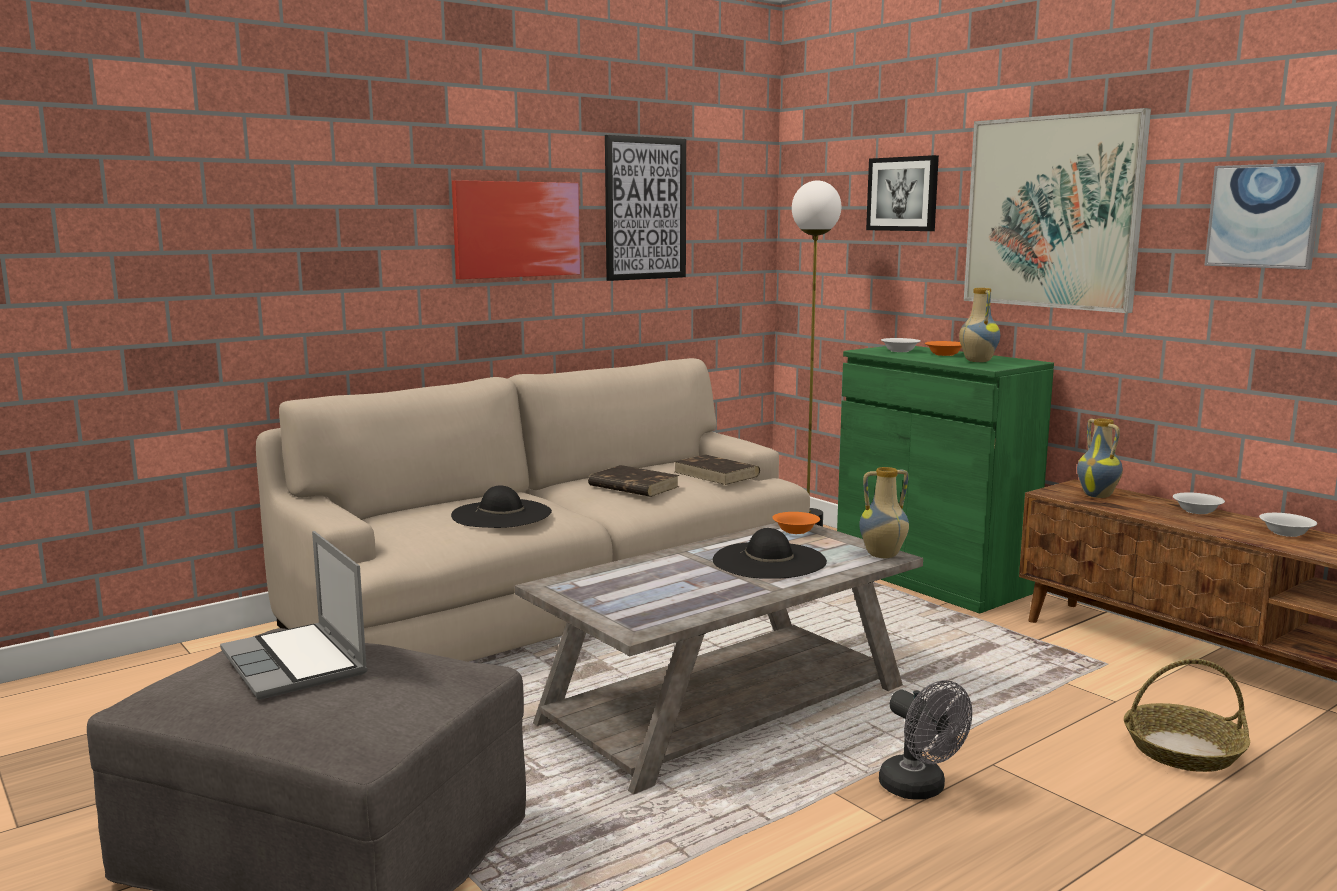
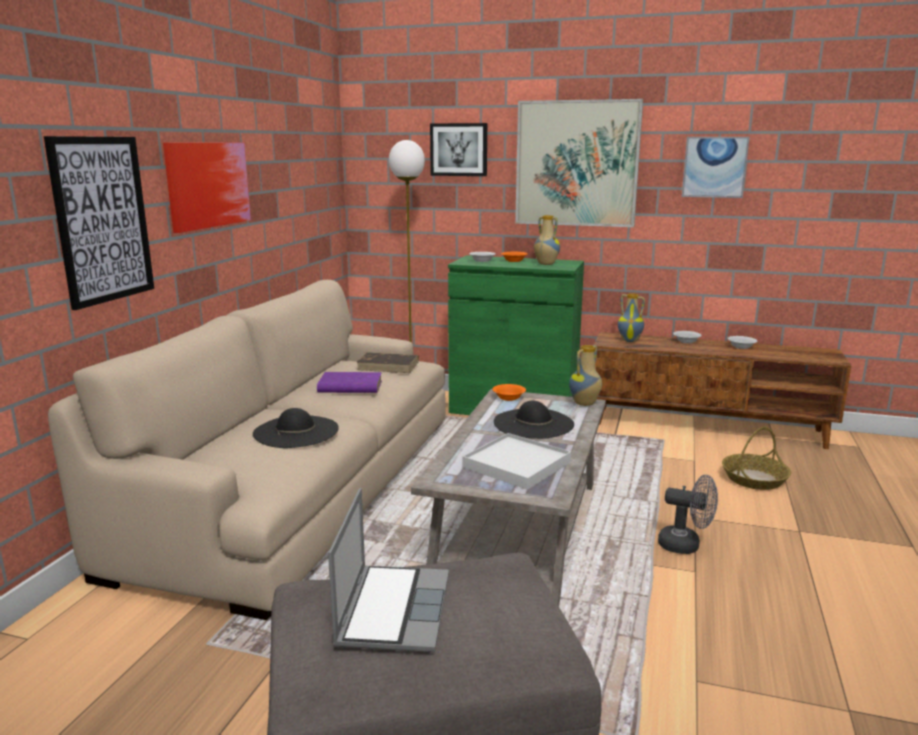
camera: 35 degrees left, 5 degrees up
(296, 664) = (392, 609): laptop -> laptop turned 105 degrees counterclockwise
(633, 486) = (349, 387): brown book -> purple book
(645, 208) = (279, 162): picture -> picture (102, 220)
(661, 593) = (517, 465): none -> white tray

